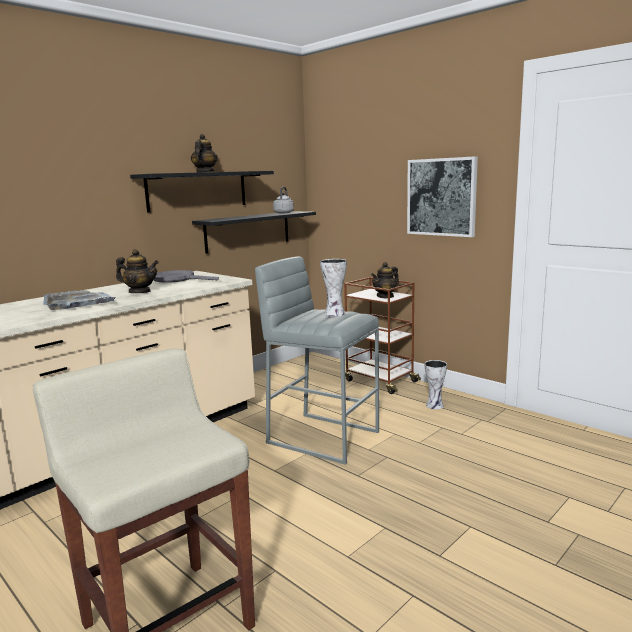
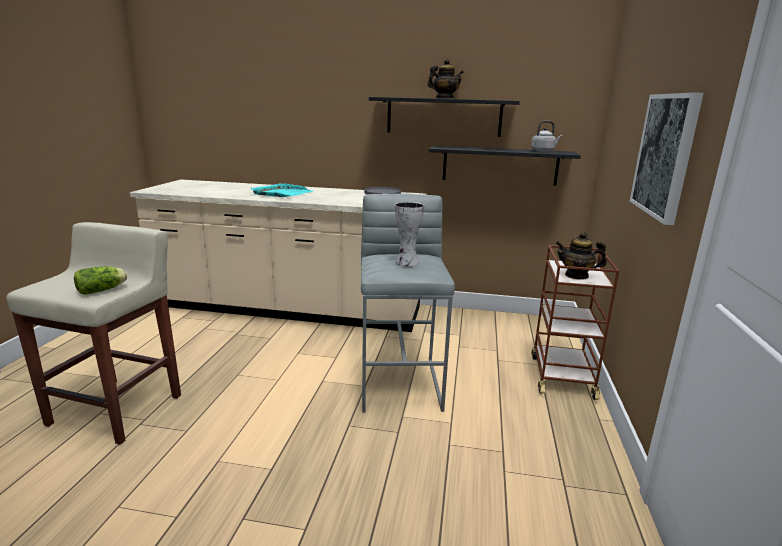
camera: 55 degrees right, 5 degrees up
(78, 302) = (282, 193): grey tray -> turquoise tray
(140, 292) = (328, 197): teapot -> none
(196, 435) = (103, 290): none -> lettuce
(435, 405) = (553, 431): vase -> none

